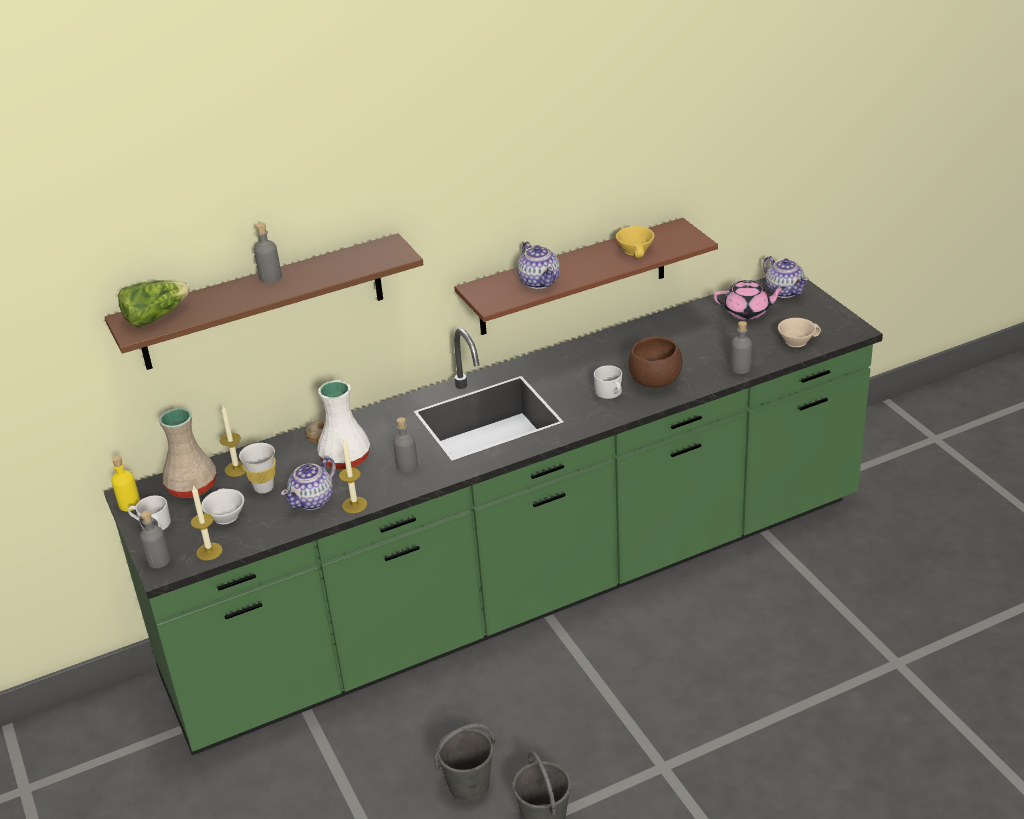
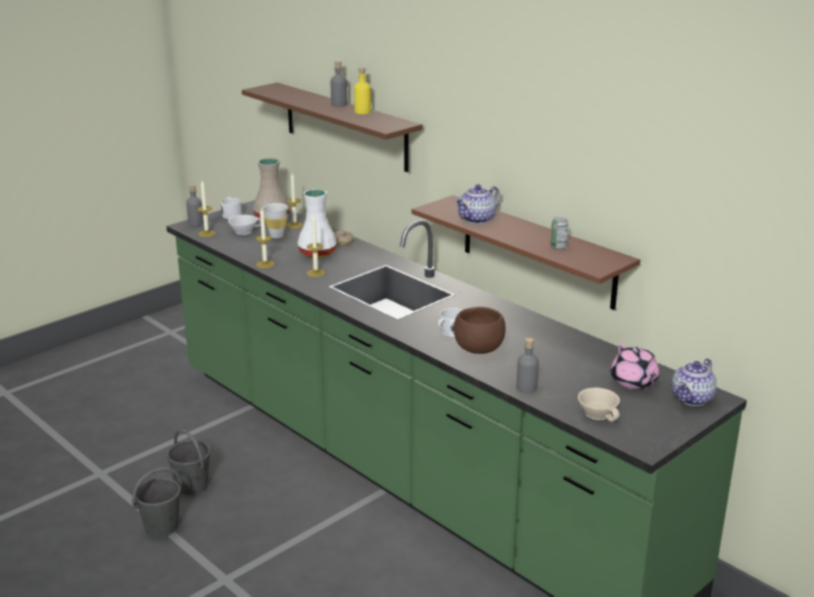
camera: 70 degrees right, 10 degrees down
(129, 504) = (249, 206): yellow bottle -> yellow bottle (362, 112)
(155, 317) = (278, 90): lettuce -> none
(313, 500) = (267, 251): teapot -> none
(407, 466) = (316, 273): grey bottle -> candle
(637, 250) = (558, 247): yellow cup -> can

